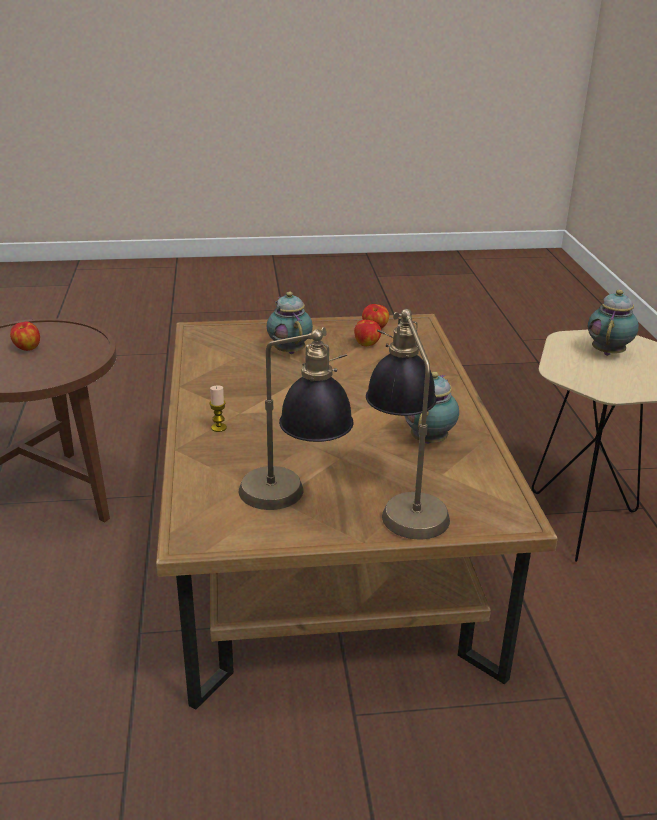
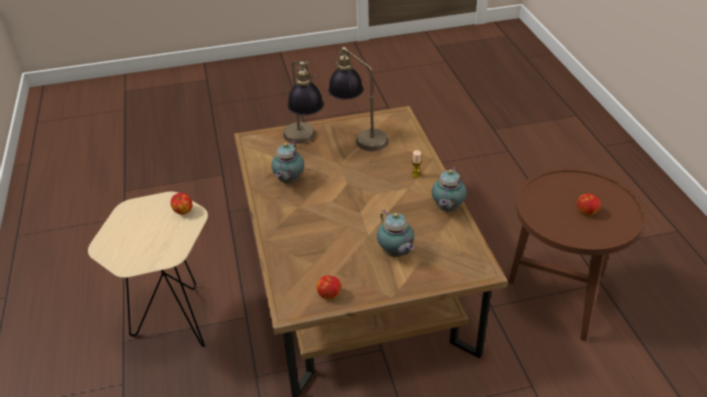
camera: 175 degrees right, 10 degrees up
(367, 344) = (334, 270): apple -> apple (183, 211)
(608, 352) = (146, 242): teapot -> teapot (447, 209)

